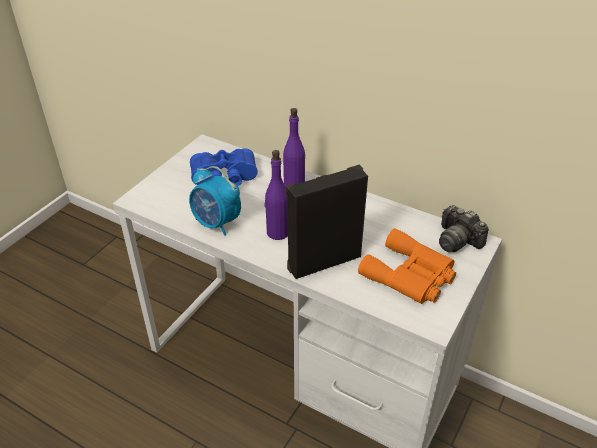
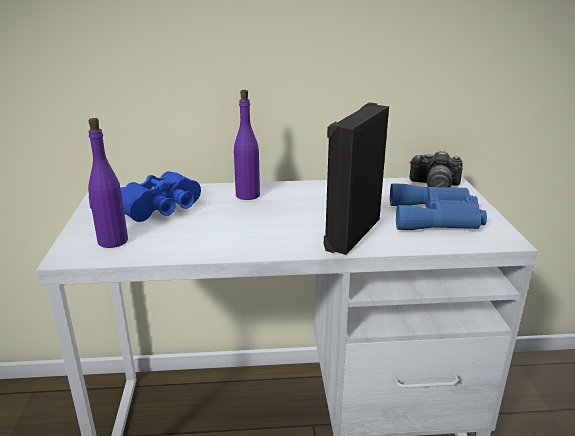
camera: 35 degrees left, 15 degrees down
(216, 223) = (200, 243): alarm clock -> none
(277, 232) = (277, 229): purple bottle -> purple bottle (112, 241)
(410, 276) = (437, 217): orange binoculars -> blue binoculars

